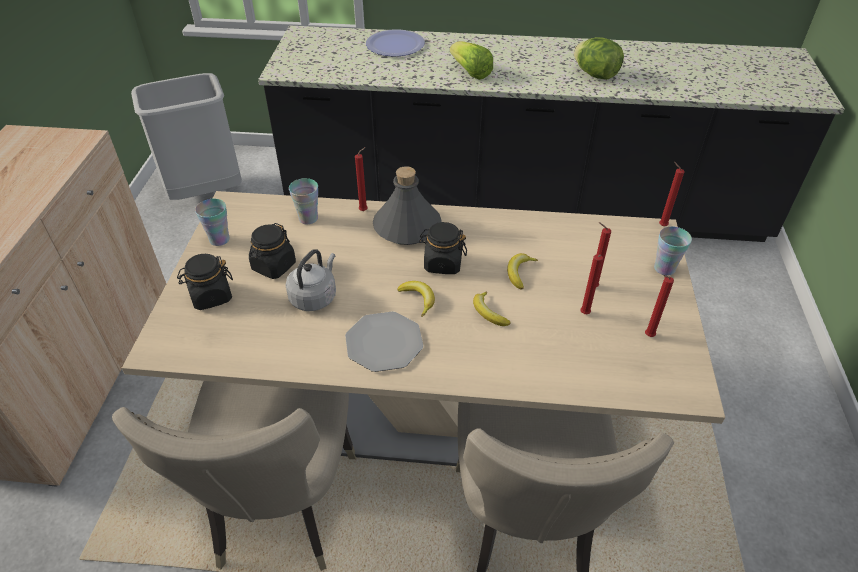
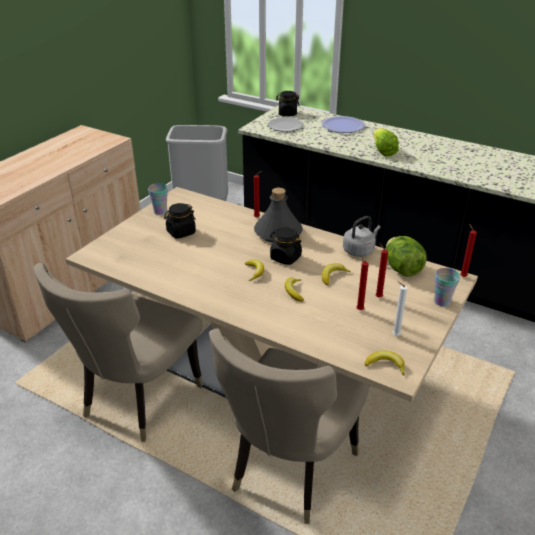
camera: 25 degrees right, 10 degrees down
(211, 296) = (135, 238): black jar -> black jar (287, 114)
(308, 218) = (220, 213): cup -> none
(314, 297) = (193, 254): grey kettle -> grey kettle (359, 250)
(384, 343) = (216, 288): plate -> plate (285, 126)
(595, 75) = (477, 170): lettuce -> lettuce (402, 269)
(647, 336) = (394, 335): red candle -> white candle
(667, 384) = (385, 365): none -> banana

